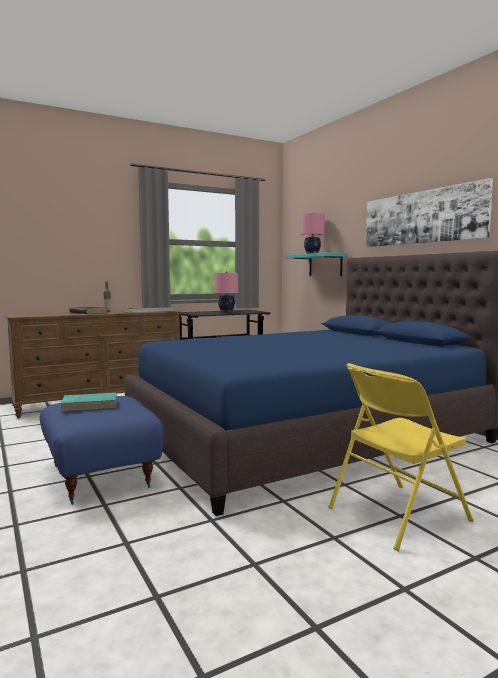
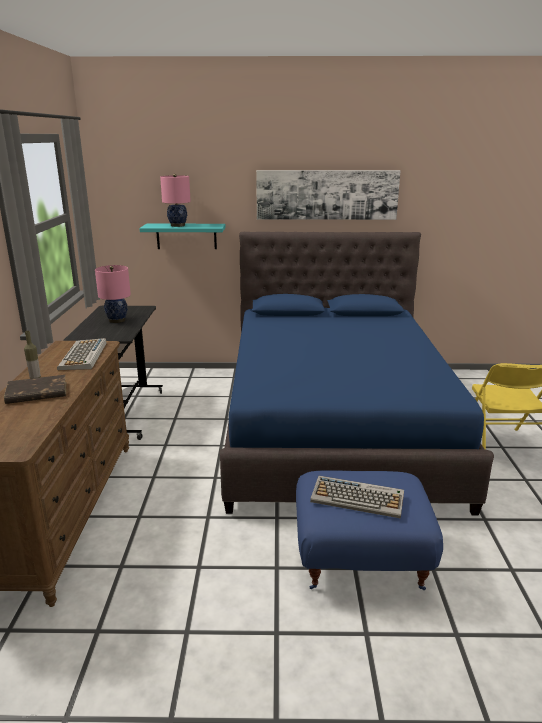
camera: 60 degrees left, 15 degrees up
(90, 405) = (358, 498): turquoise book -> keyboard

